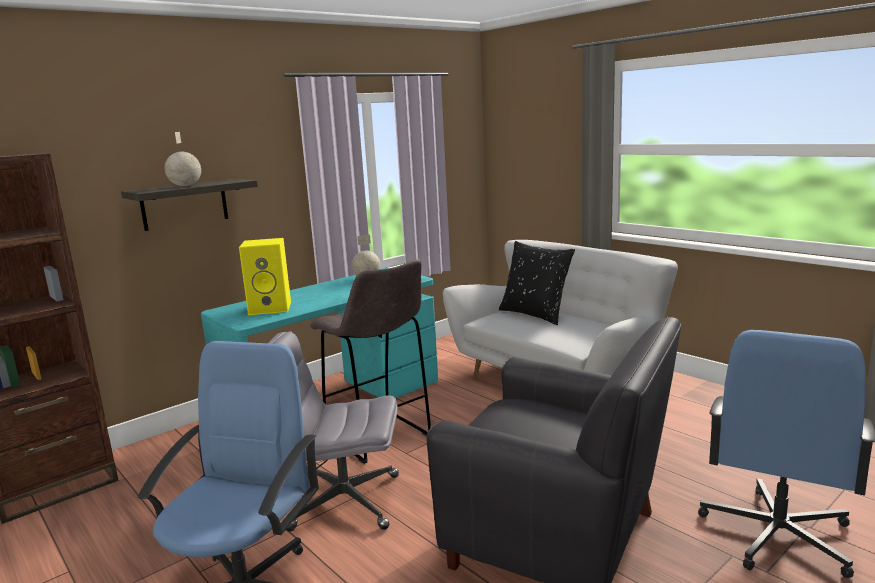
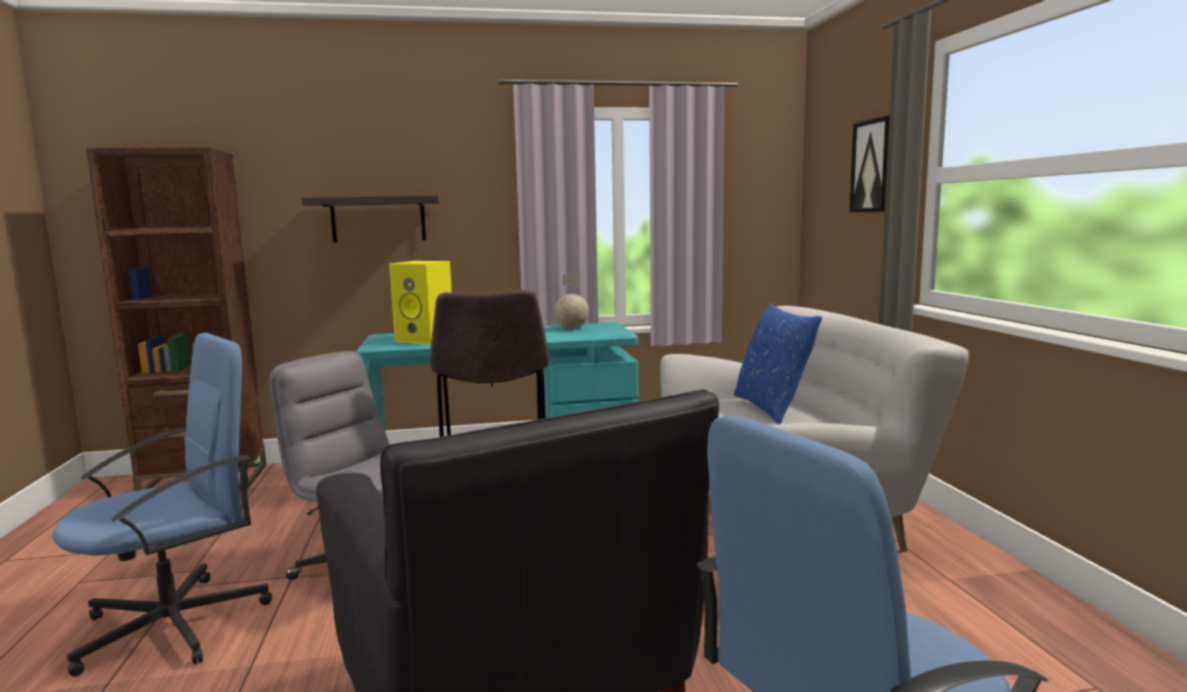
camera: 30 degrees right, 5 degrees down
(185, 186) = (362, 196): globe -> none
(535, 314) = (773, 408): black pillow -> blue pillow
(558, 138) = (872, 166): none -> picture

